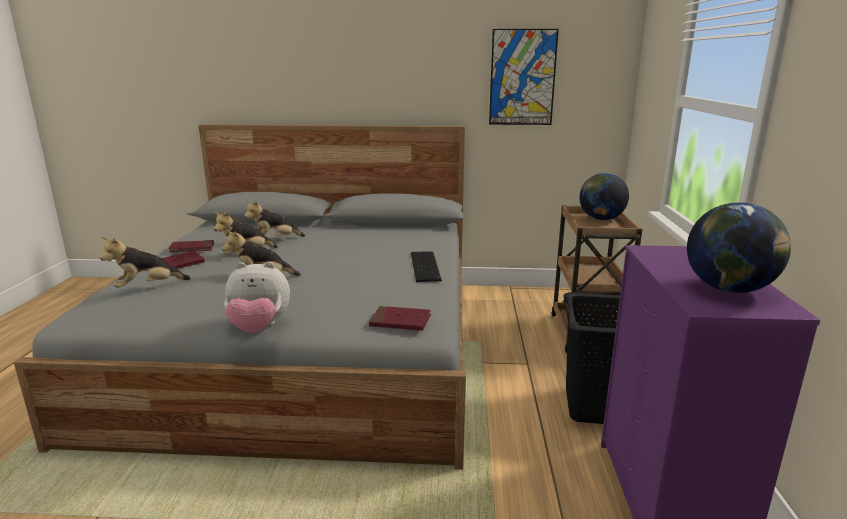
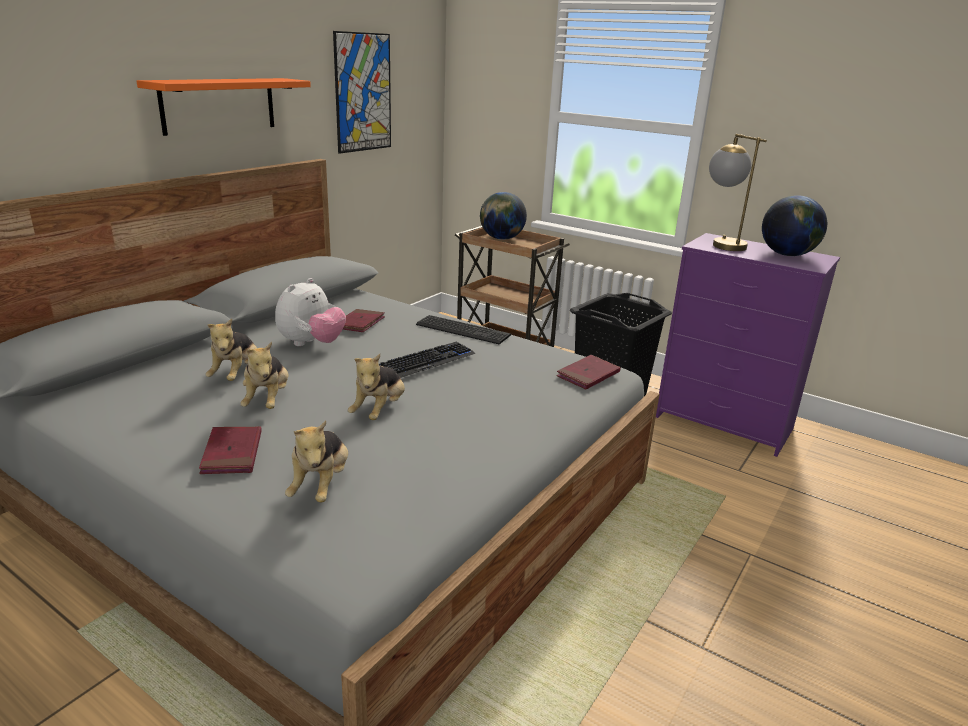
camera: 60 degrees left, 5 degrees up
(192, 248) = (165, 433): red book -> red book (359, 323)
(259, 328) = (534, 440): plush toy -> plush toy (311, 344)
(350, 270) = (427, 361): none -> keyboard
(383, 82) = (219, 105): none -> orange shelf
(685, 256) = (721, 243): none -> table lamp

